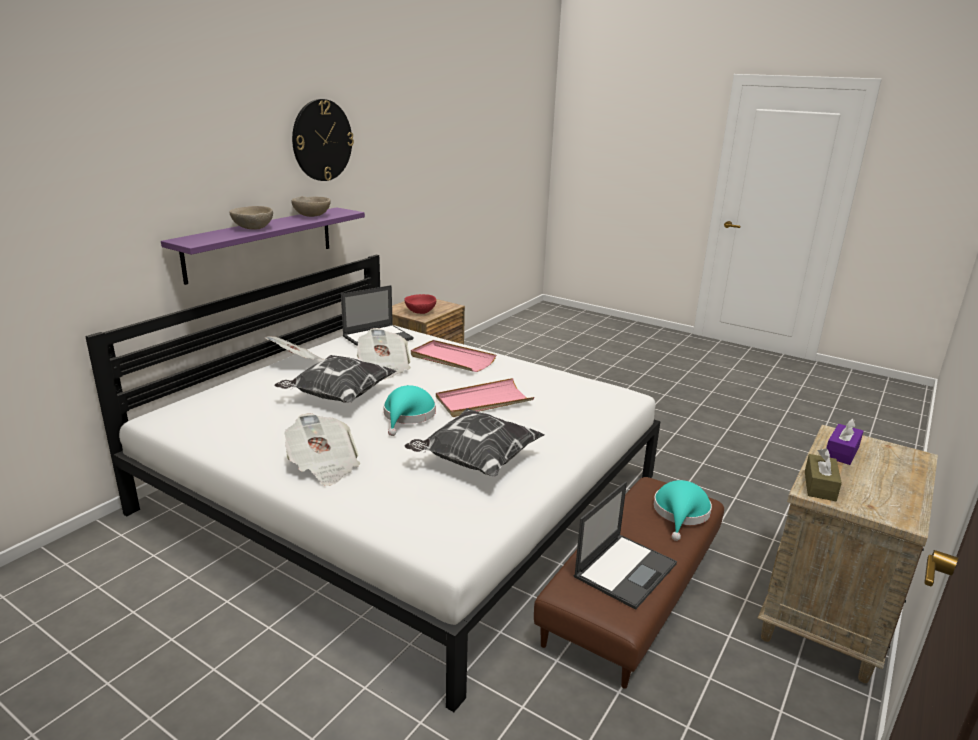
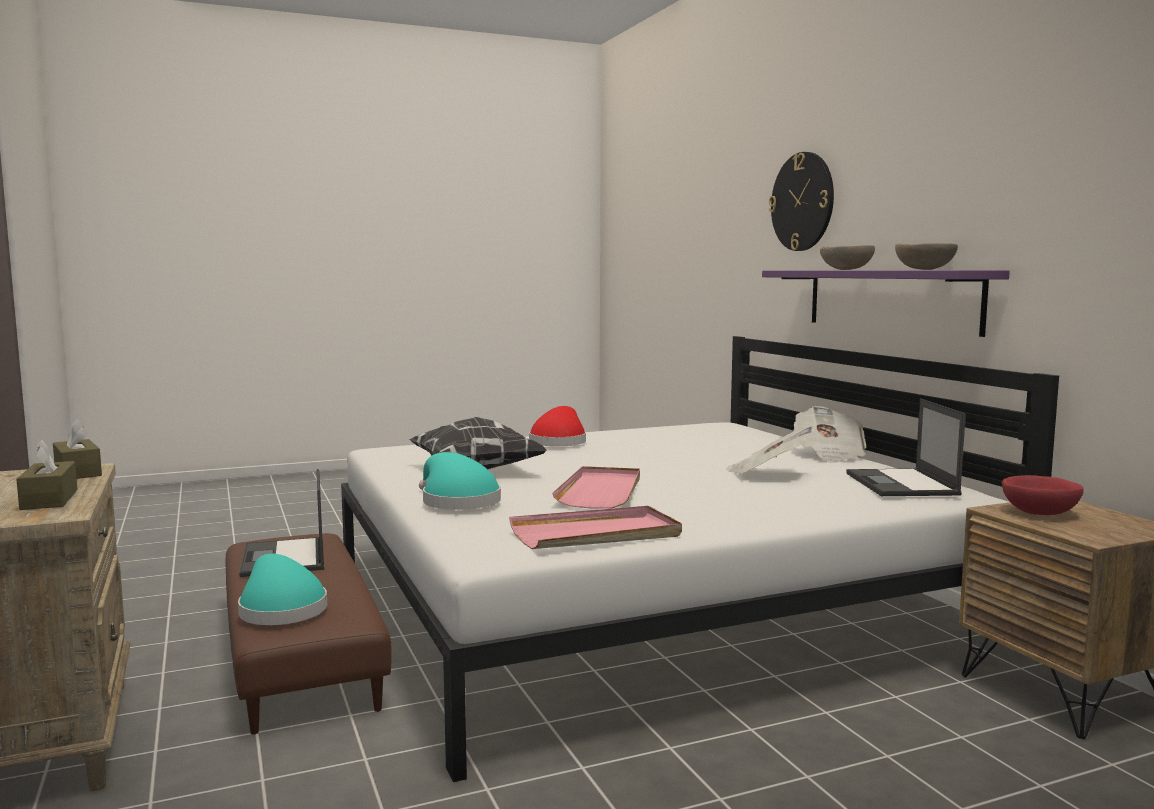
camera: 125 degrees right, 15 degrees down
(322, 140) = (997, 157): wall clock -> wall clock (802, 202)
(323, 466) = (559, 442): newspaper -> red hat
(337, 397) = (704, 457): pillow -> none
(408, 416) = (611, 466): turquoise hat -> turquoise hat (457, 501)
(452, 359) = (770, 501): pink tray -> pink tray (596, 534)
(841, 452) = (49, 499): purple tissue box -> brown tissue box

